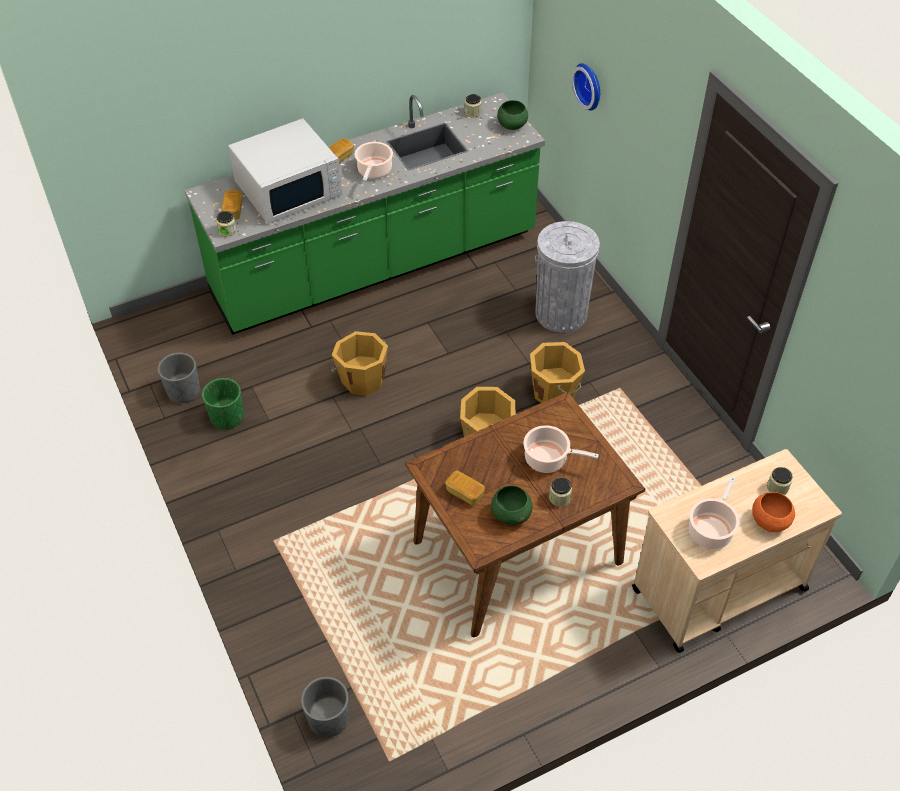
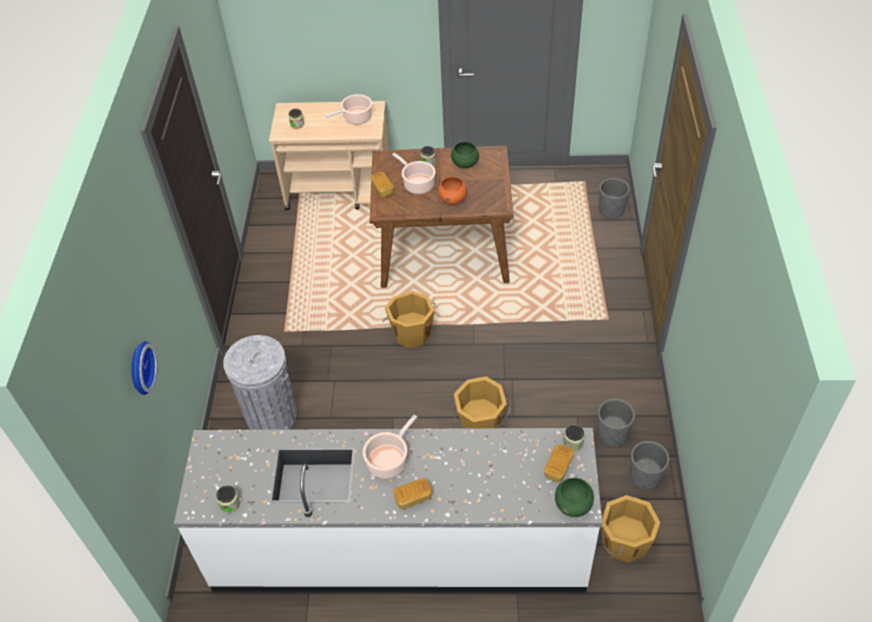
camera: 150 degrees left, 0 degrees up
(227, 417) = (612, 434): green planter -> grey planter
(289, 189) = (488, 473): white microwave -> none
(376, 266) = (400, 548): green counter -> white counter
(465, 493) = (485, 184): bread -> bread (382, 189)
(511, 125) = (207, 465): green bowl -> green bowl (573, 504)
(554, 391) = (334, 348): orange bucket -> orange bucket (624, 542)
(769, 521) = (319, 111): orange bowl -> orange bowl (453, 199)

